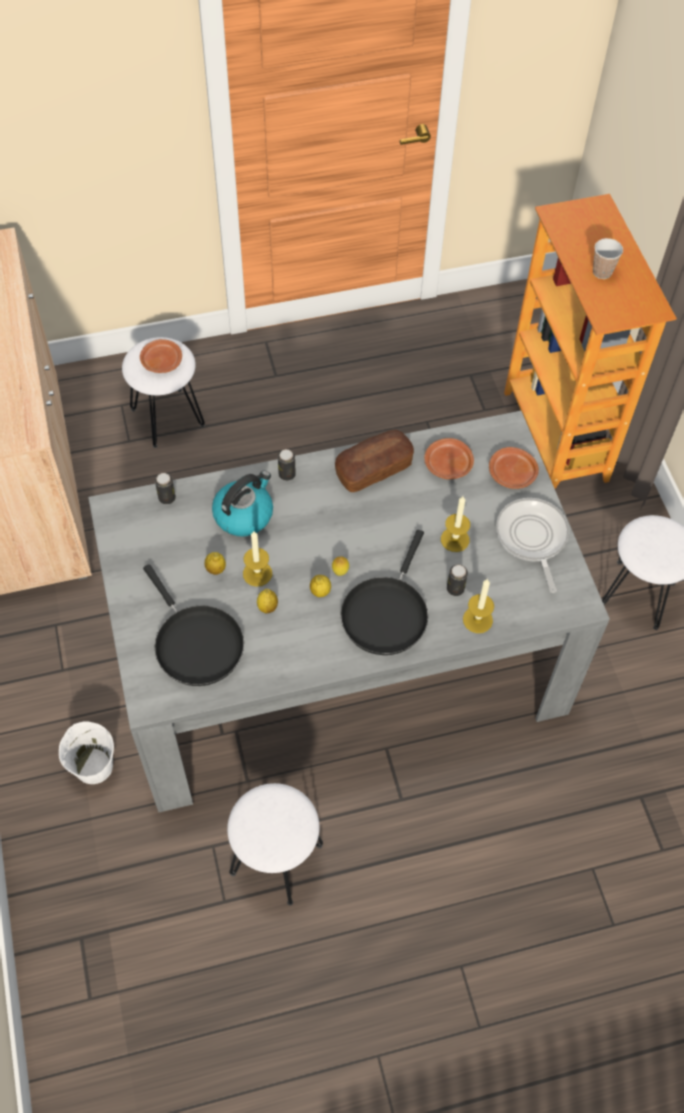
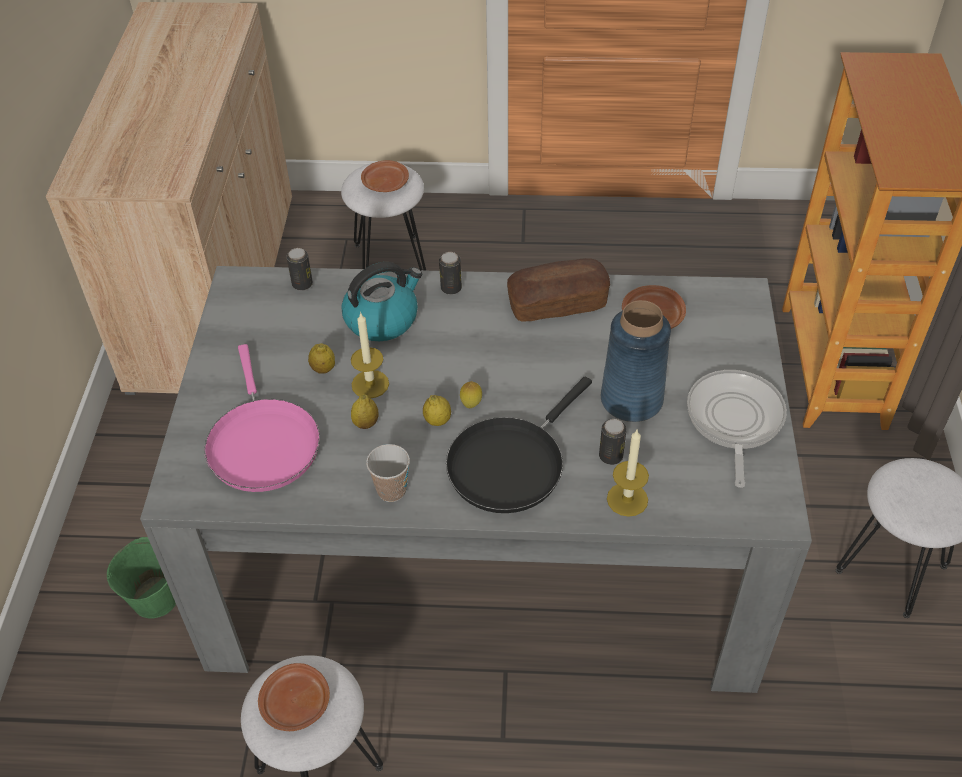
camera: 20 degrees right, 10 degrees down
(93, 766) = (155, 597): white bucket -> green bucket
(196, 643) = (262, 443): black frying pan -> pink frying pan
(455, 539) = (631, 400): candle -> blue vase
(512, 474) = (732, 343): brown plate -> brown plate (295, 704)
(602, 272) = (906, 127): cup -> cup (391, 490)

